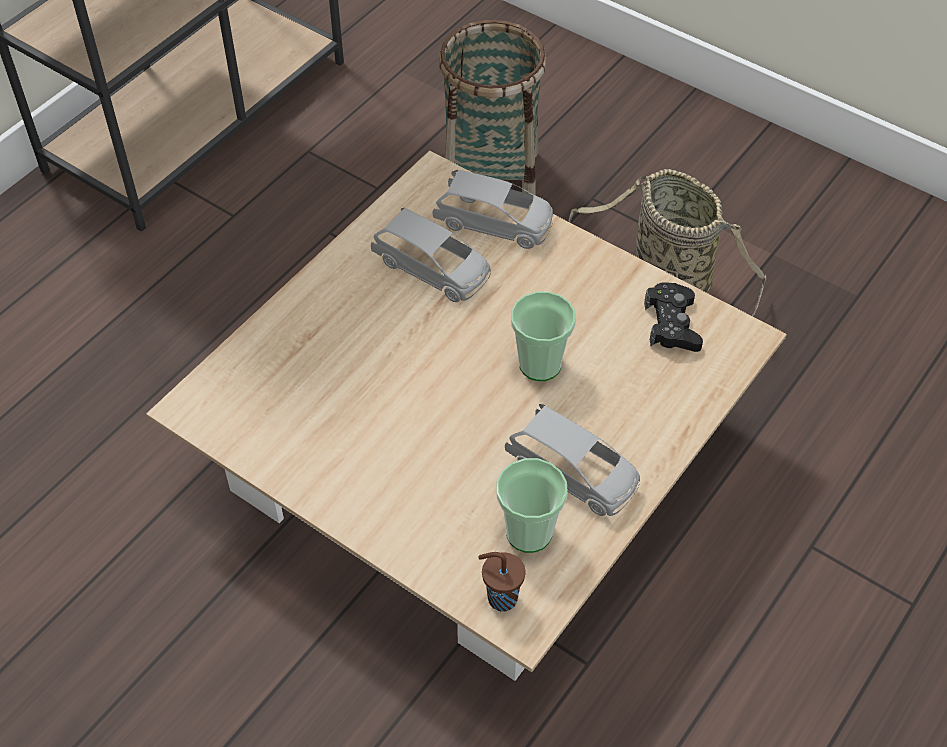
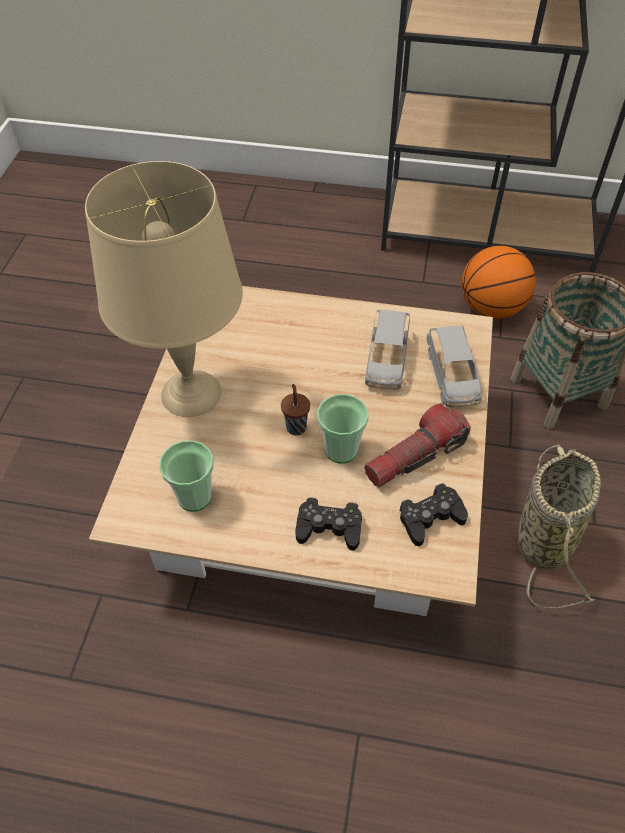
camera: 65 degrees right, 0 degrees up
(327, 173) = (491, 308): none -> basketball
(361, 484) = (191, 394): none -> beige table lamp
(500, 598) = (135, 500): brown cup -> brown cup (296, 426)
(573, 473) = (257, 504): grey toy car -> none
(586, 303) = (415, 456): none -> flashlight
(640, 417) = (329, 528): none -> black game controller

